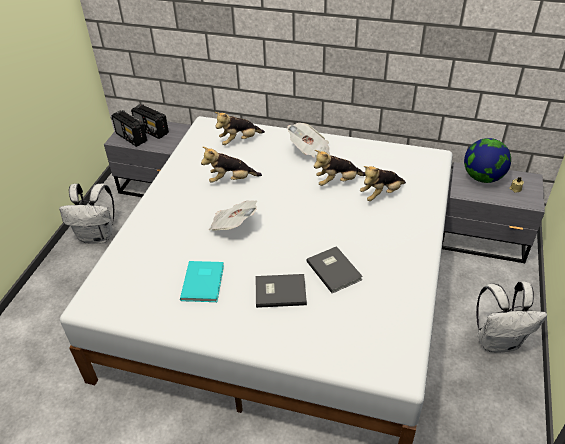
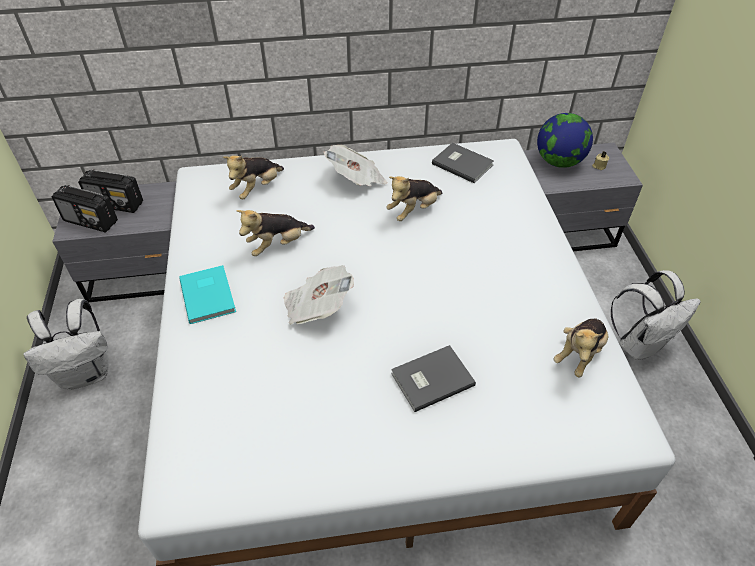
camera: 25 degrees left, 5 degrees up
(204, 282) = (325, 400): turquoise book -> turquoise book (209, 294)
(334, 269) = (479, 326): grey book -> grey book (462, 163)
(381, 194) = (474, 212): plush toy -> plush toy (579, 354)

